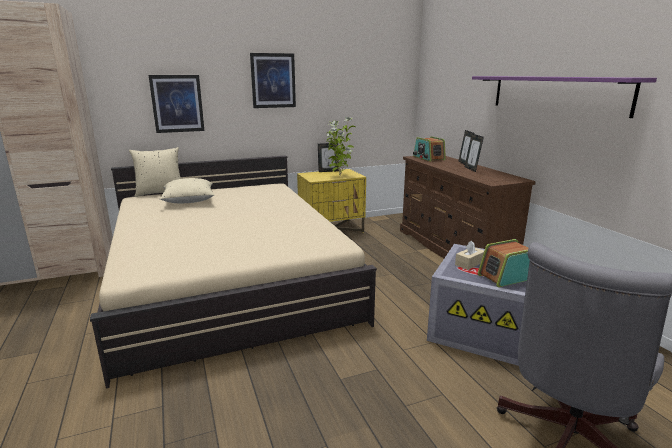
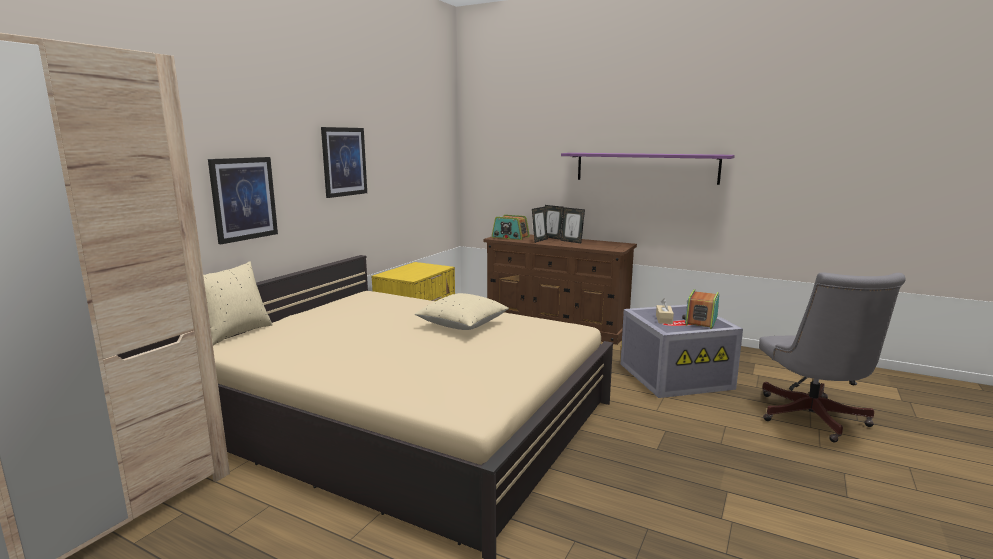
camera: 40 degrees left, 5 degrees down
(189, 201) = (311, 332): beige pillow -> beige pillow (462, 325)
(328, 171) = (401, 268): picture frame -> picture frame (539, 240)
(339, 176) = (426, 270): potted plant -> none

